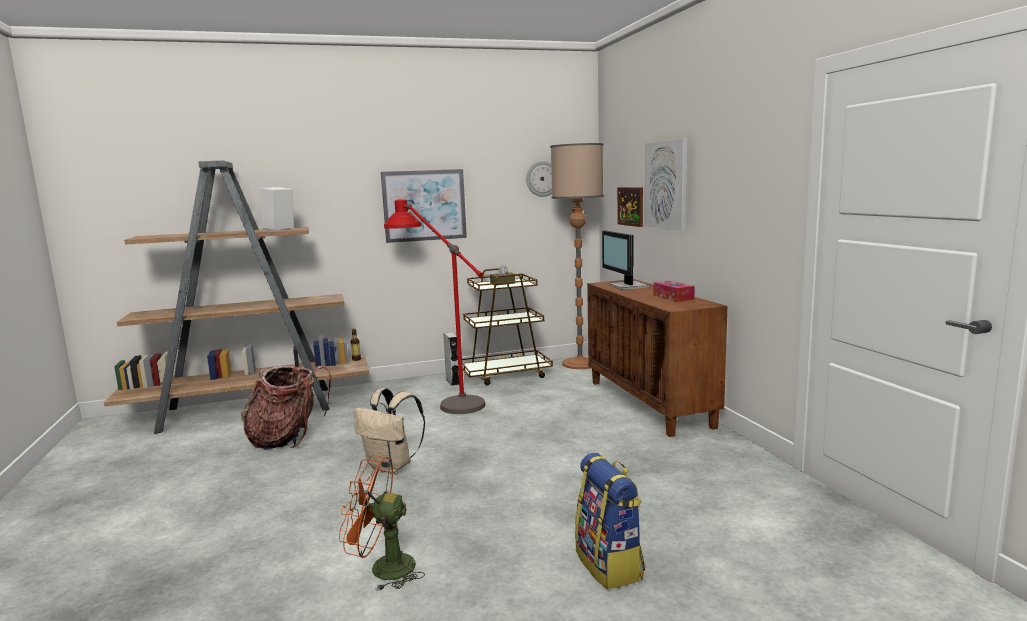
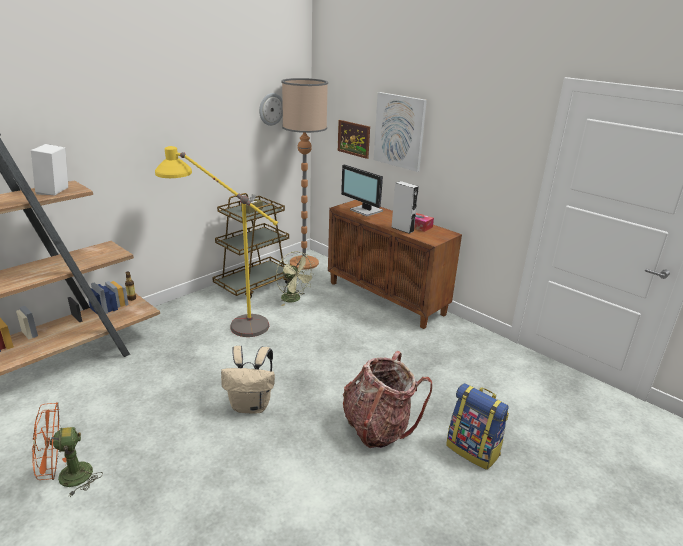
camera: 30 degrees left, 15 degrees up
(287, 439) = (123, 398): backpack -> backpack (378, 427)
(383, 568) = (338, 504): orange fan -> orange fan (67, 478)
(424, 205) = (176, 143): picture -> none
(442, 398) = (225, 321): red floor lamp -> yellow floor lamp
(453, 381) = (216, 299): grey speaker -> grey speaker (402, 229)
(535, 391) = (294, 299): none -> green fan

